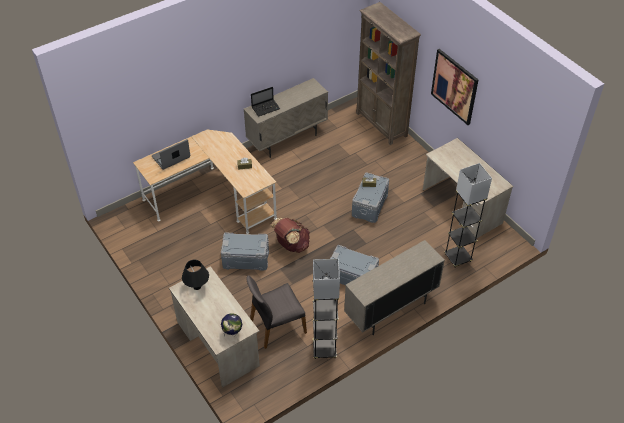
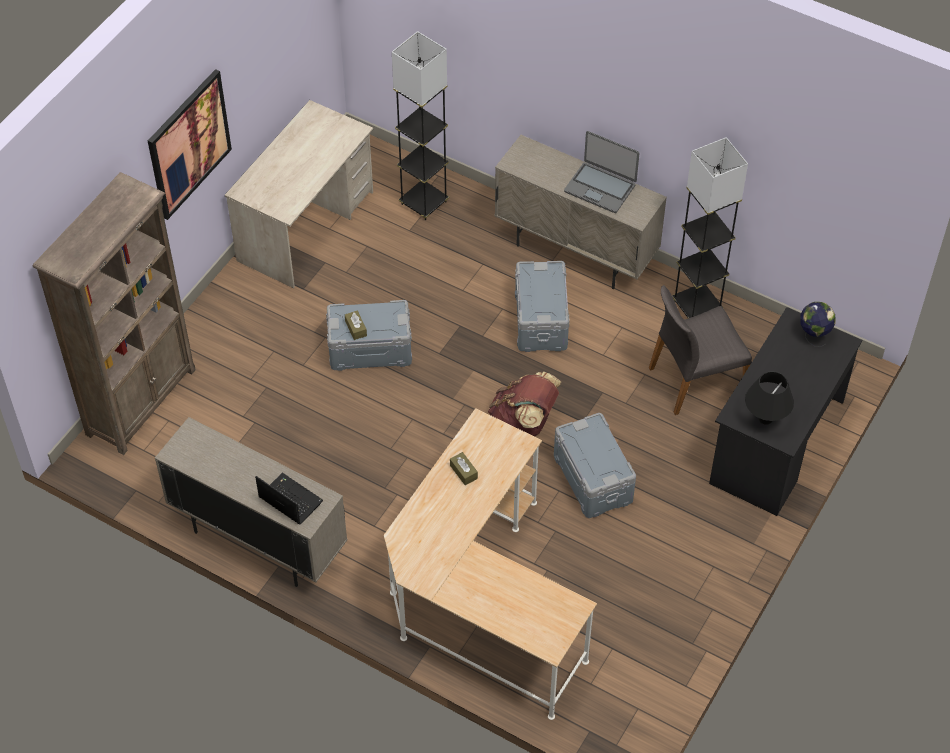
camera: 115 degrees left, 5 degrees up
(171, 157) = (507, 604): laptop -> laptop (600, 187)
(217, 343) = (776, 442): beige desk -> black desk
(277, 326) = (695, 380): grey chair -> grey chair turned 120 degrees clockwise

